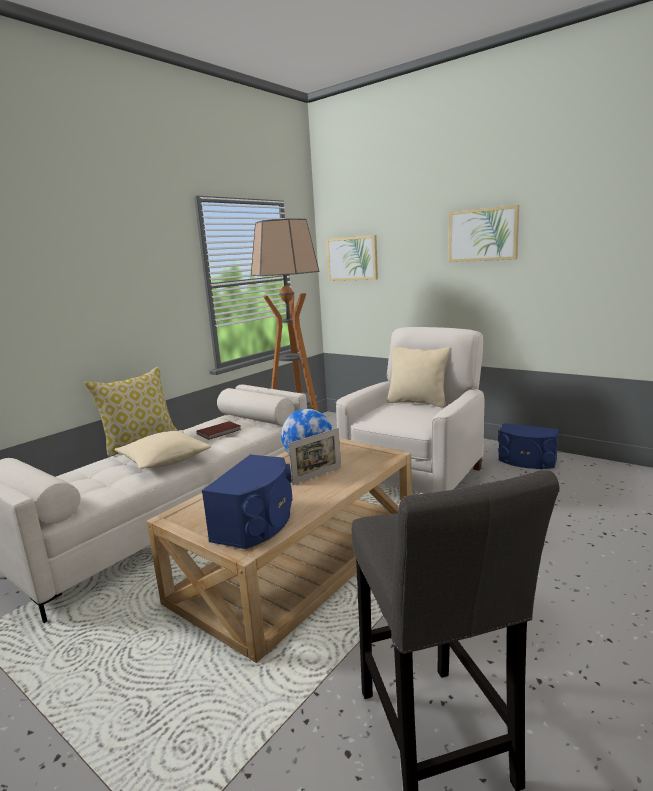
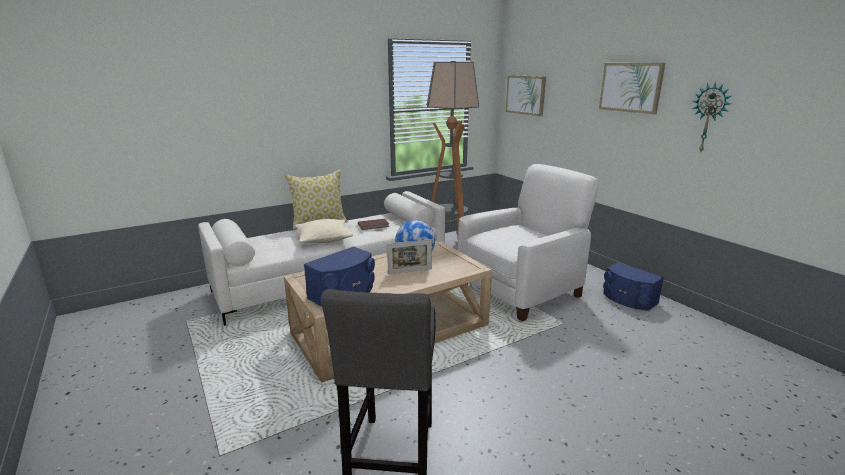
camera: 20 degrees right, 5 degrees up
(417, 402) = (533, 230): beige pillow -> none
(577, 255) = (709, 118): none -> wall clock

